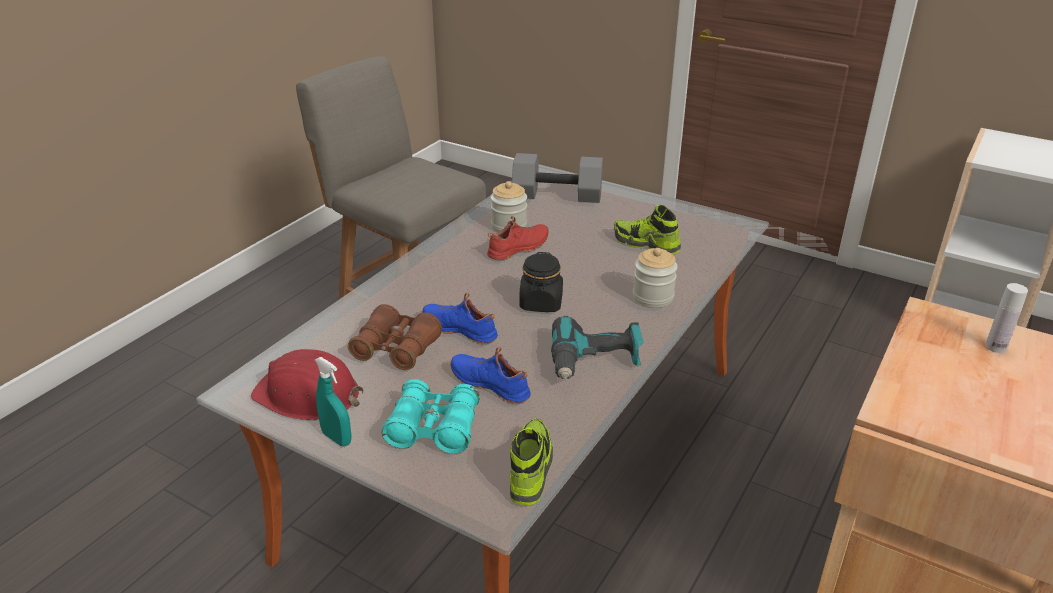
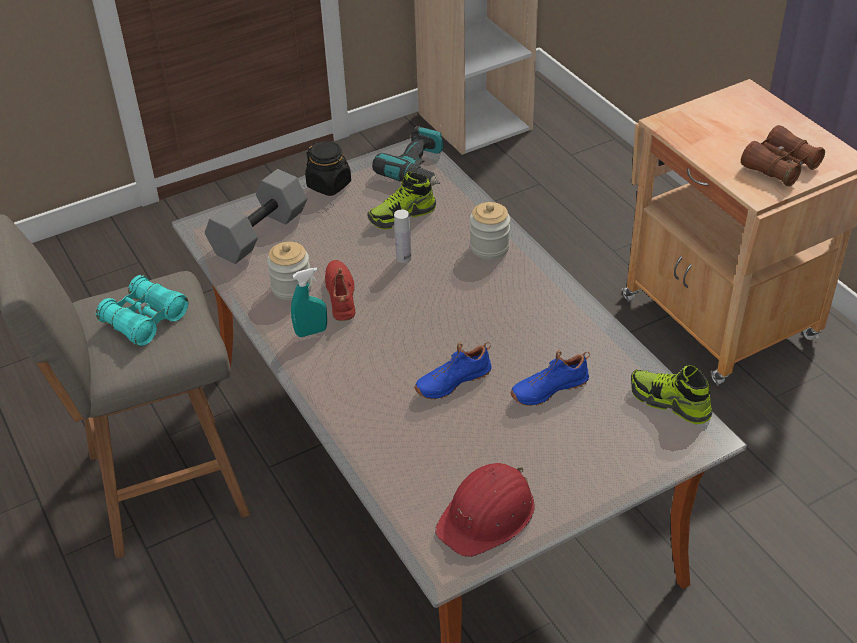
camera: 60 degrees left, 10 degrees up
(337, 438) = (564, 509): turquoise spray bottle -> turquoise spray bottle (311, 332)
(396, 349) = (454, 434): brown binoculars -> brown binoculars (780, 167)
(434, 428) = (587, 442): turquoise binoculars -> turquoise binoculars (145, 320)
(541, 303) = (448, 315): black jar -> black jar (329, 185)
(595, 362) = (558, 316): power drill -> power drill (418, 169)
(995, 347) = (719, 118): white bottle -> white bottle (403, 258)

